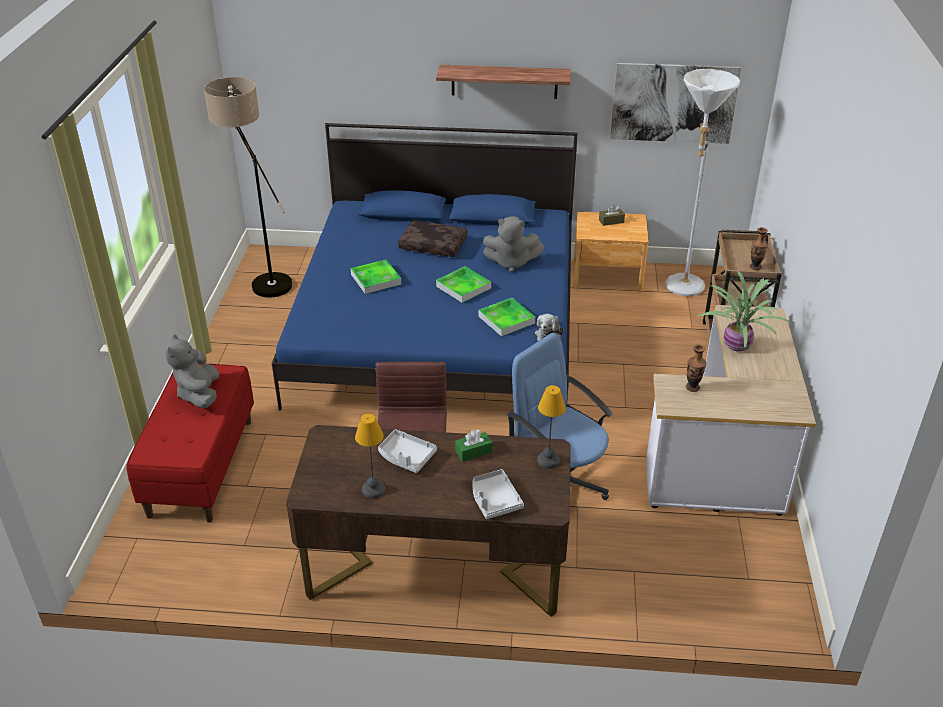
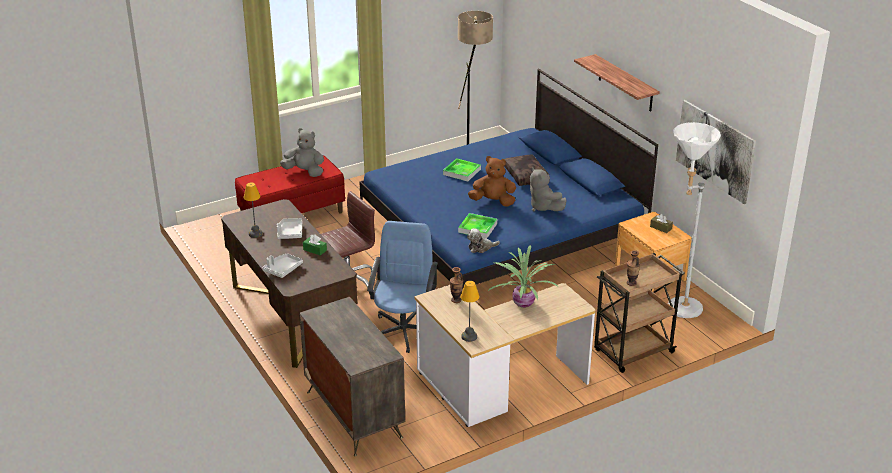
camera: 55 degrees right, 5 degrees down
(199, 394) = (305, 172): grey plush toy -> grey plush toy turned 60 degrees clockwise
(463, 287) = (493, 202): tray -> brown plush toy
(548, 461) = (331, 274): table lamp -> table lamp (468, 337)
(693, 599) = (354, 413): none -> dresser

